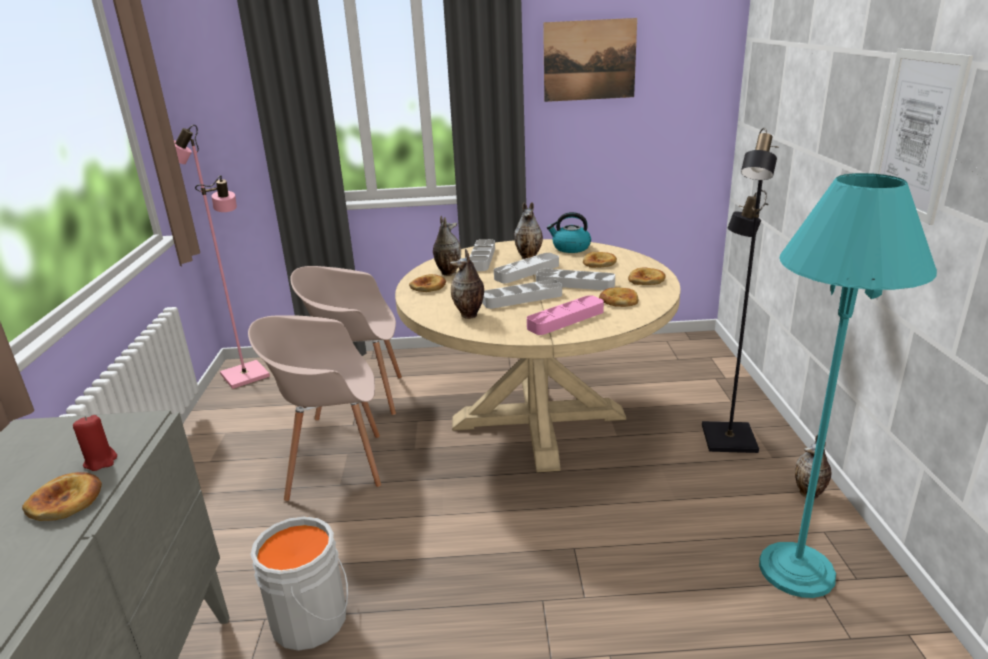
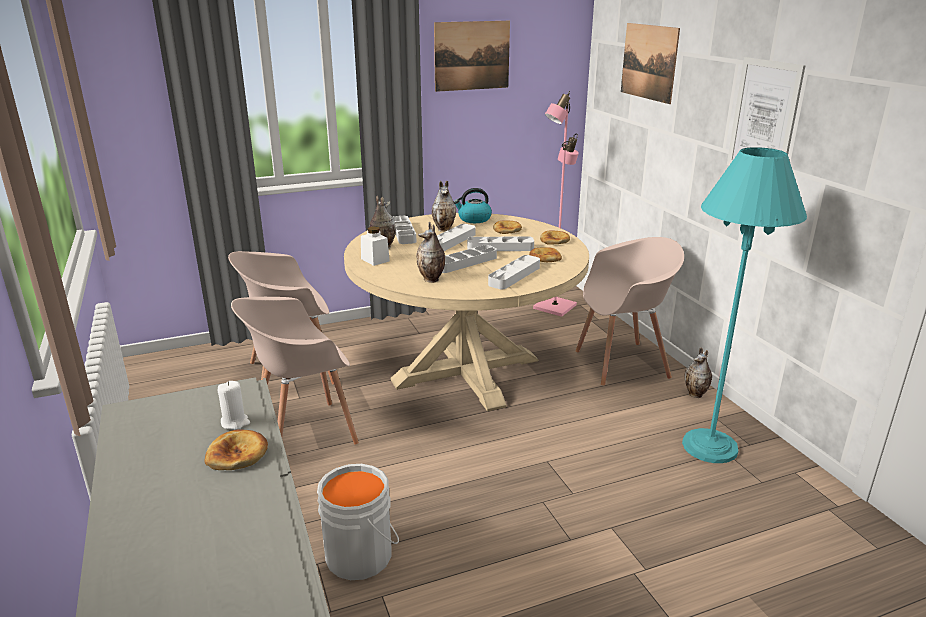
camera: 20 degrees left, 0 degrees up
(101, 461) = (235, 422): red candle -> white candle
(245, 375) = (157, 369): pink floor lamp -> pink floor lamp (555, 307)
(428, 286) = (375, 260): bread -> white jar
(565, 319) = (514, 276): pink tray -> grey tray
(729, 438) = (622, 364): black floor lamp -> beige chair
(797, 62) = (648, 62): none -> picture

